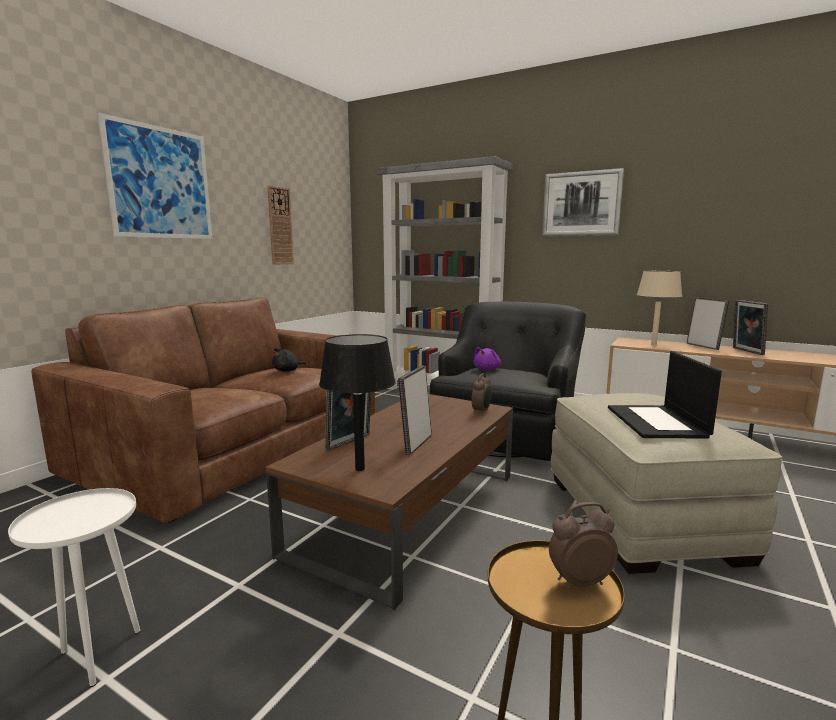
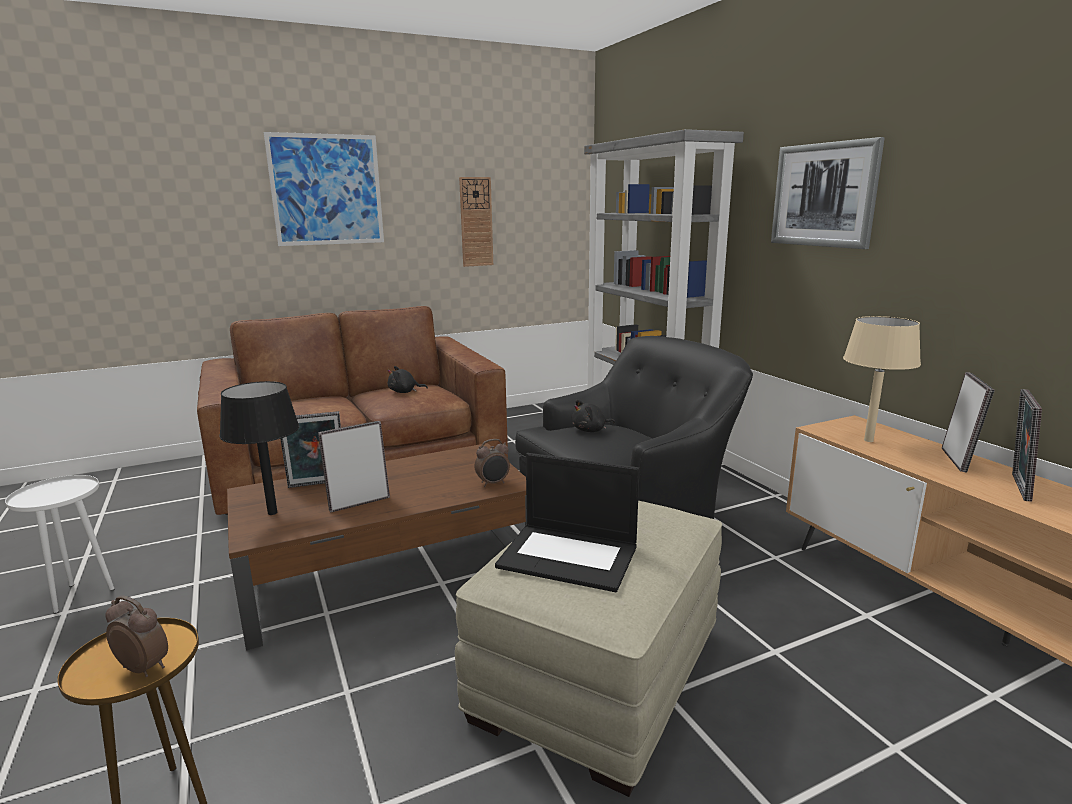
camera: 35 degrees right, 5 degrees up
(487, 369) = (590, 430): purple plush toy -> black plush toy
(657, 422) = (570, 556): laptop -> laptop turned 105 degrees counterclockwise

